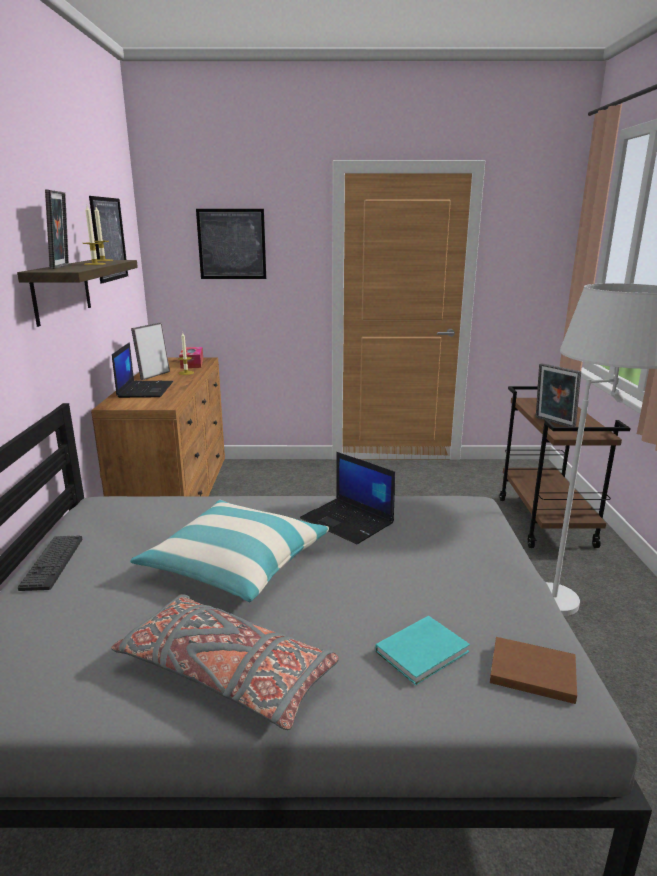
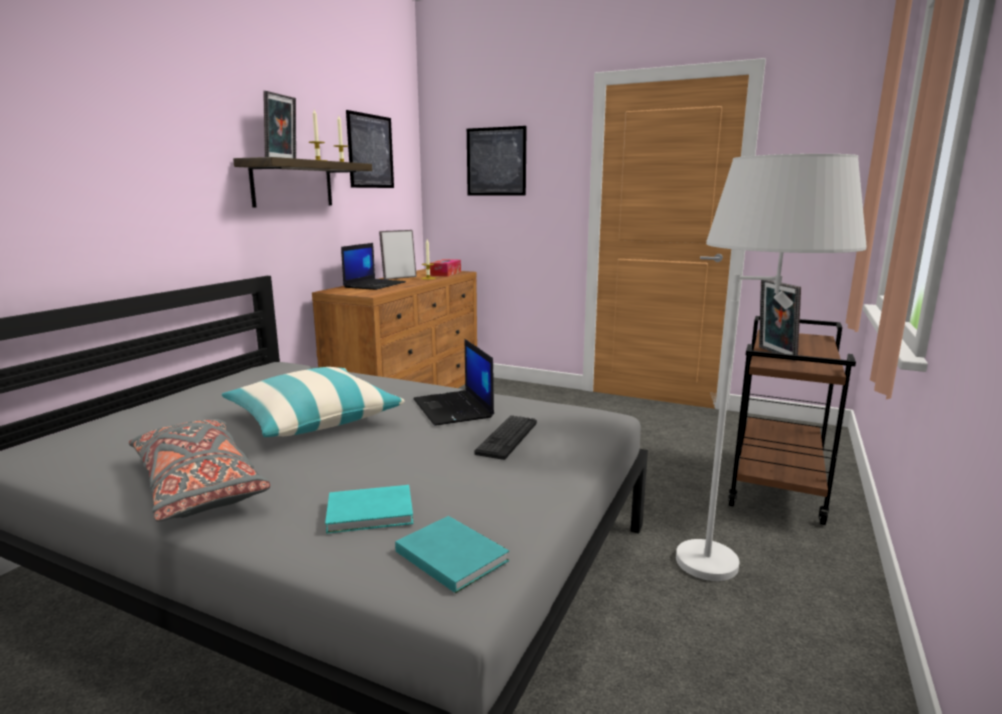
camera: 25 degrees right, 5 degrees down
(52, 563) = (191, 394): keyboard -> keyboard (507, 437)
(530, 671) = (451, 554): brown book -> turquoise book

